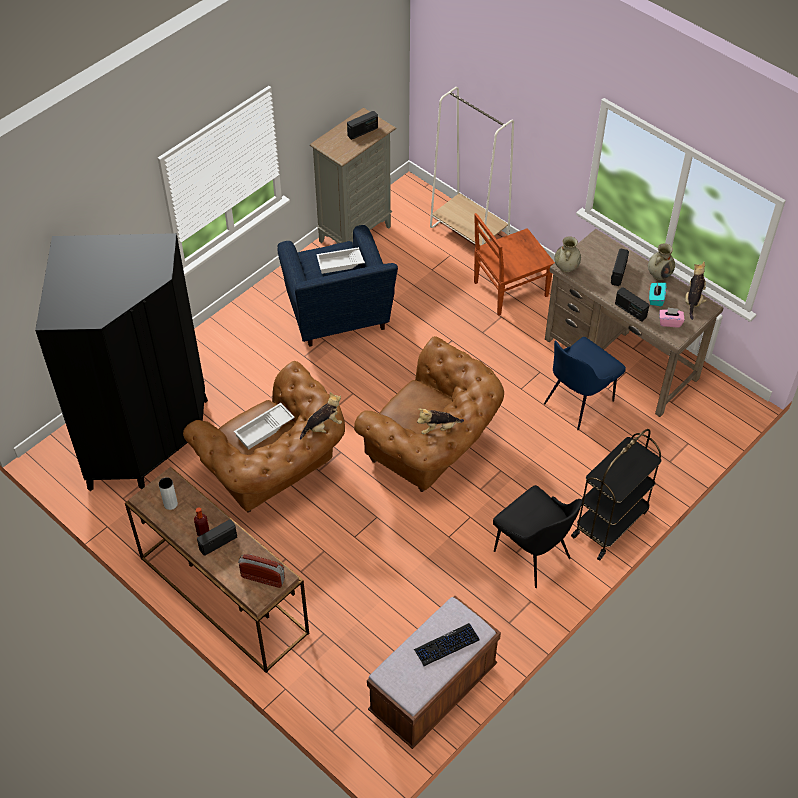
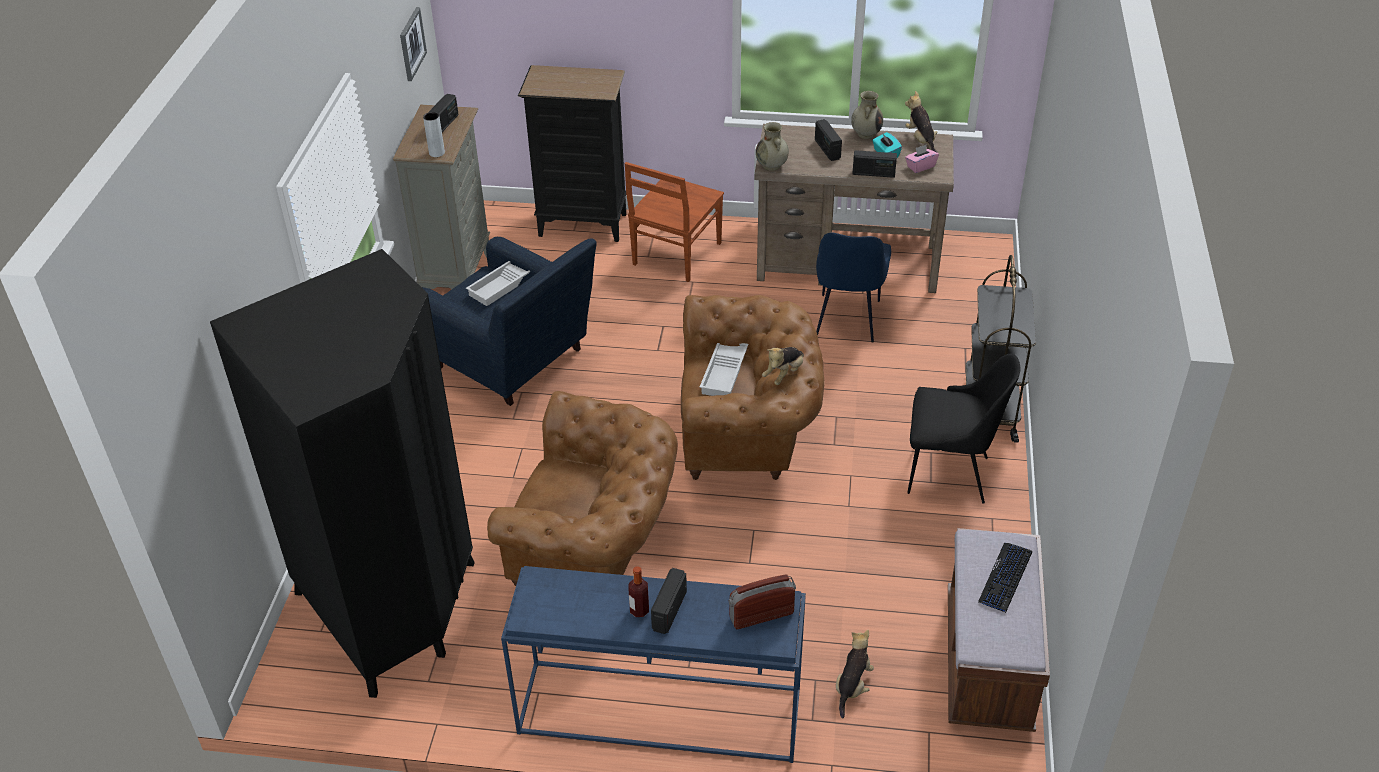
camera: 35 degrees left, 10 degrees down
(170, 504) = (566, 603): grey vase -> grey vase (437, 153)
(221, 595) = (657, 713): brown console table -> blue console table
(264, 429) = (572, 488): white tray -> white tray (725, 373)
(323, 426) = (657, 436): plush toy -> plush toy (852, 686)
(368, 64) = (411, 43): none -> picture
(469, 234) = (584, 226): clothes rack -> black dresser

